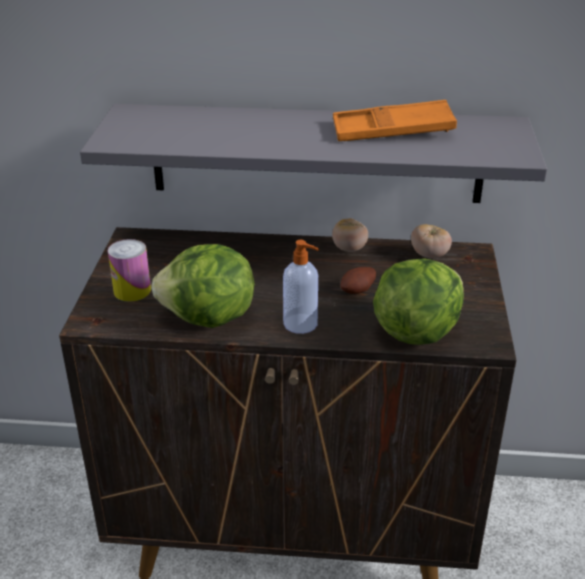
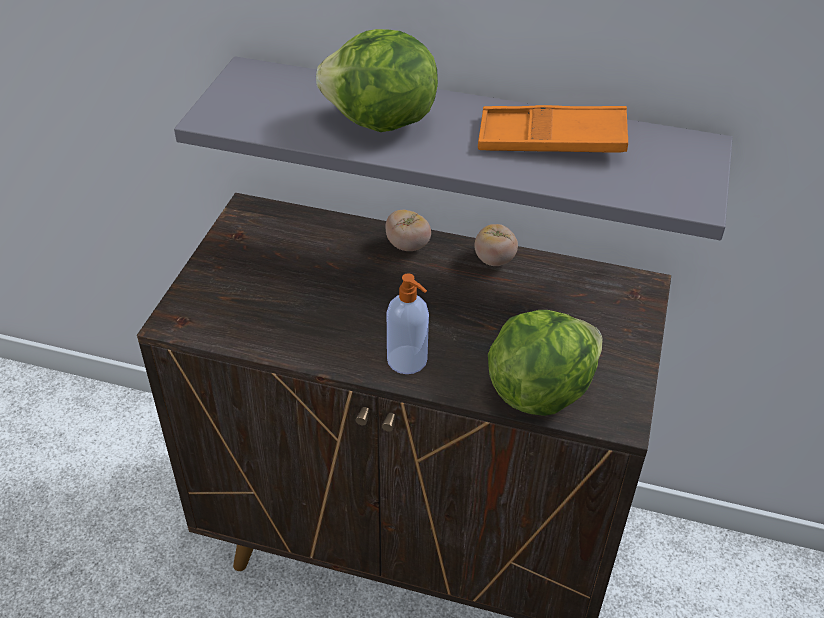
camera: 10 degrees right, 10 degrees up
(132, 291) = (230, 286): can -> none
(209, 319) = (305, 337): lettuce -> lettuce (380, 123)
(359, 291) = (488, 323): potato -> none
(429, 255) = (588, 282): tomato -> tomato (407, 245)

